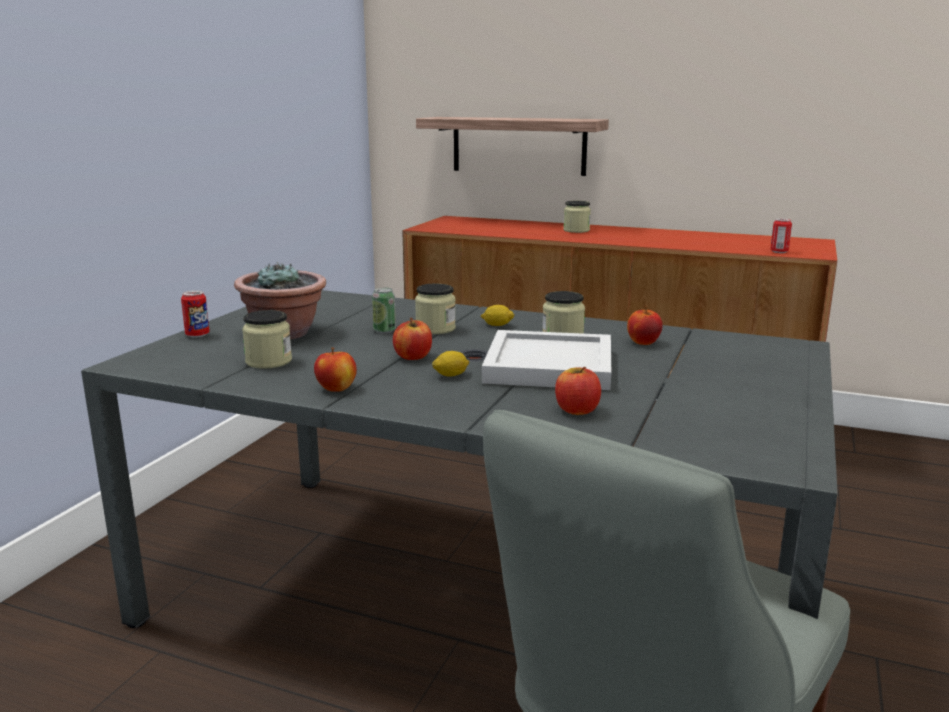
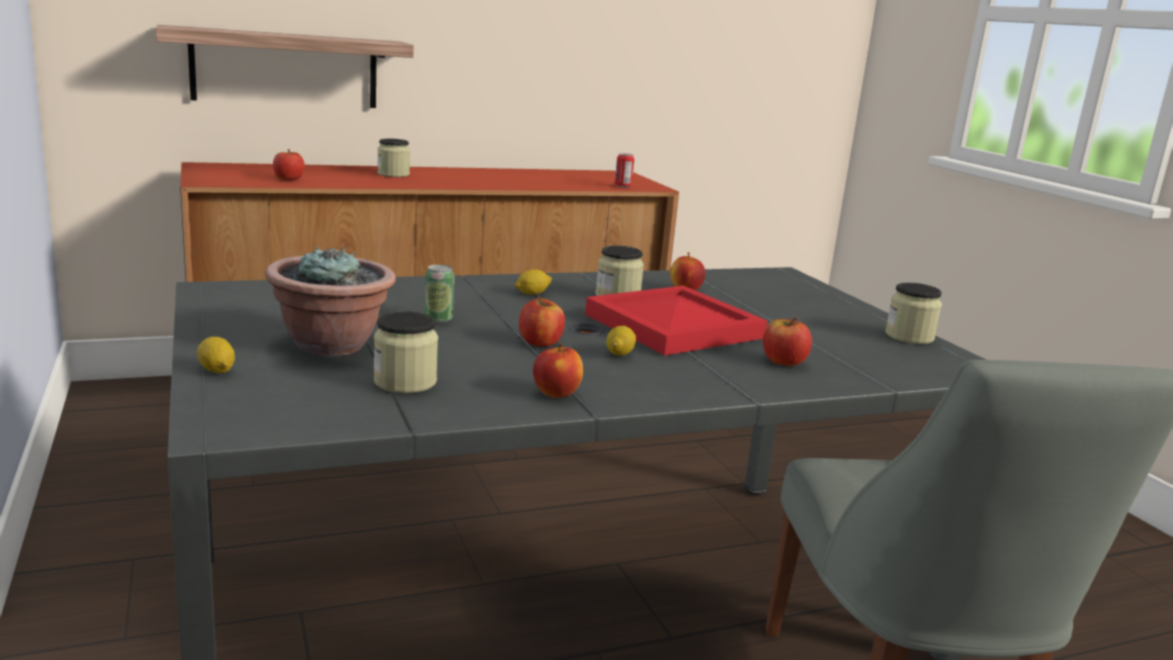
camera: 45 degrees left, 0 degrees up
(197, 335) = (217, 370): can -> lemon
(435, 329) = (484, 308): jar -> jar (909, 336)
(485, 229) = (288, 179): none -> apple
(547, 366) = (673, 327): white tray -> red tray

